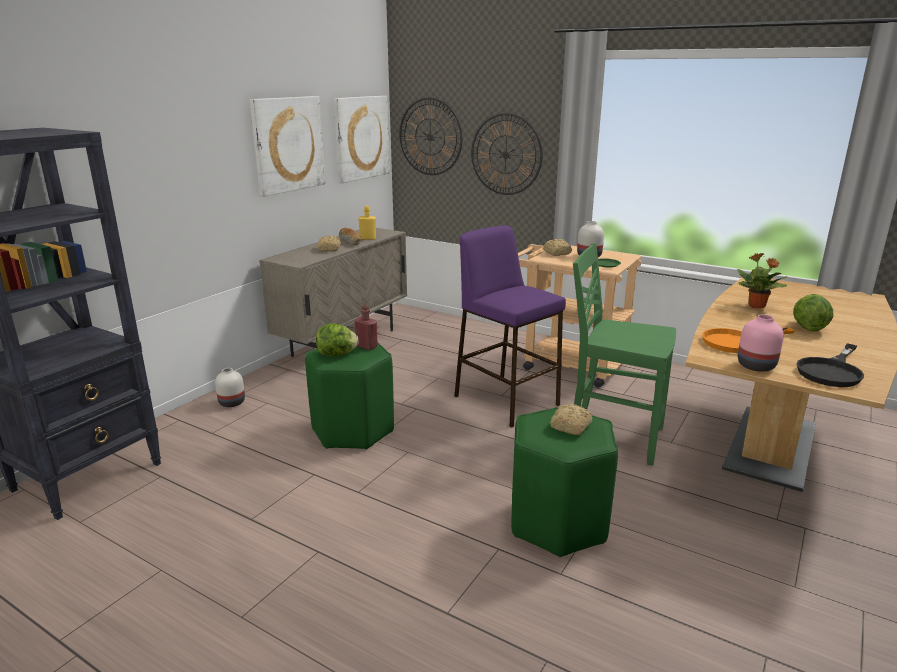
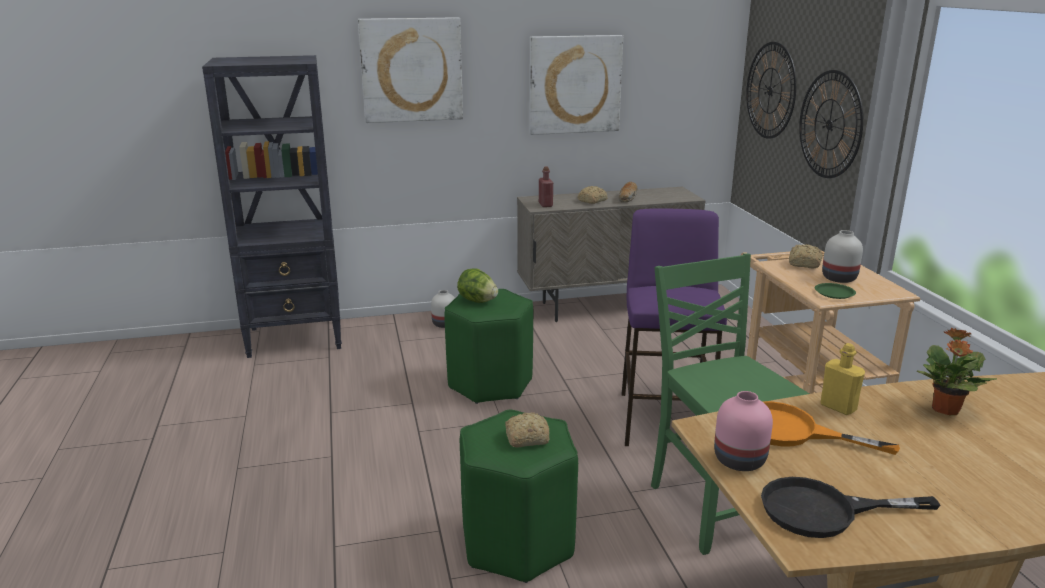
camera: 45 degrees right, 0 degrees up
(361, 138) = (688, 84): picture -> picture (411, 70)
(367, 346) = (511, 303): red bottle -> red bottle (545, 205)
(368, 238) = (651, 198): yellow bottle -> yellow bottle (838, 407)
(808, 328) = (946, 461): lettuce -> none

